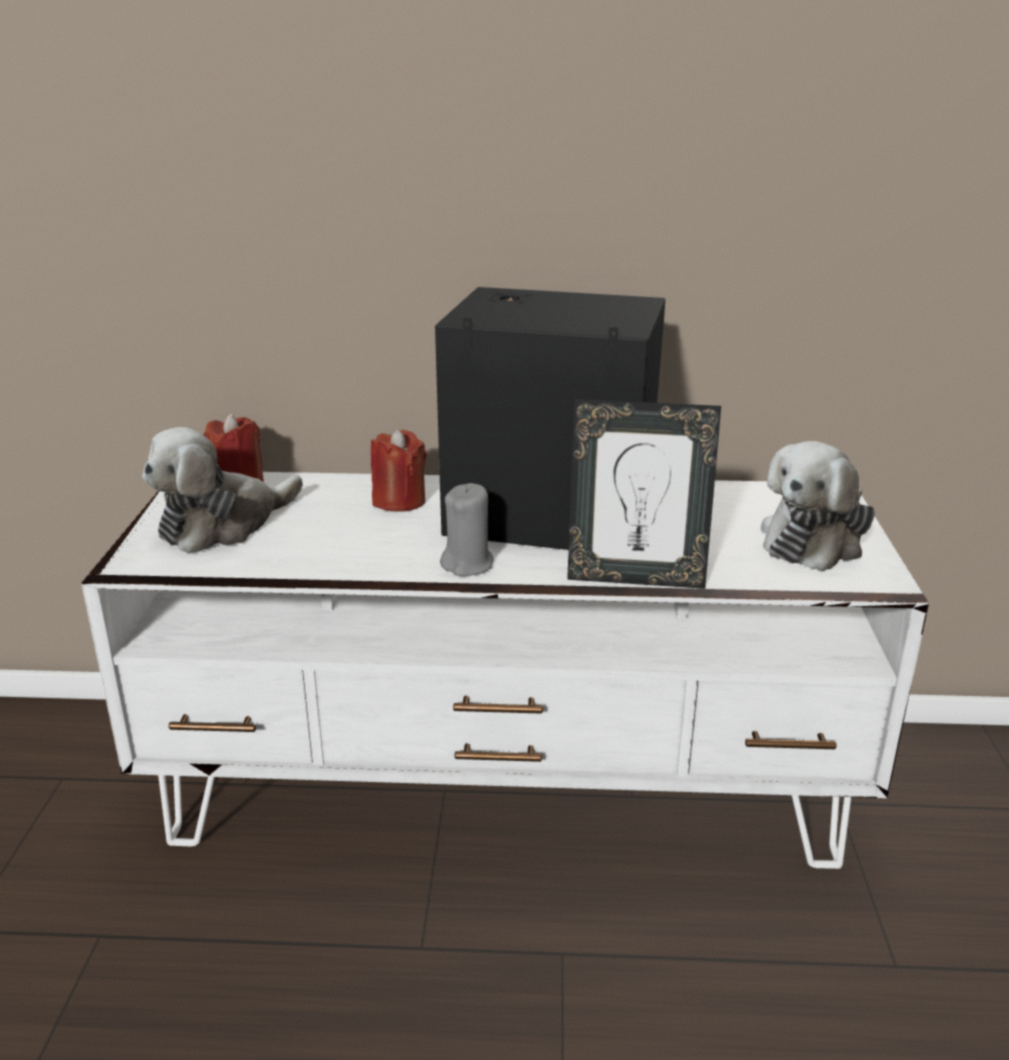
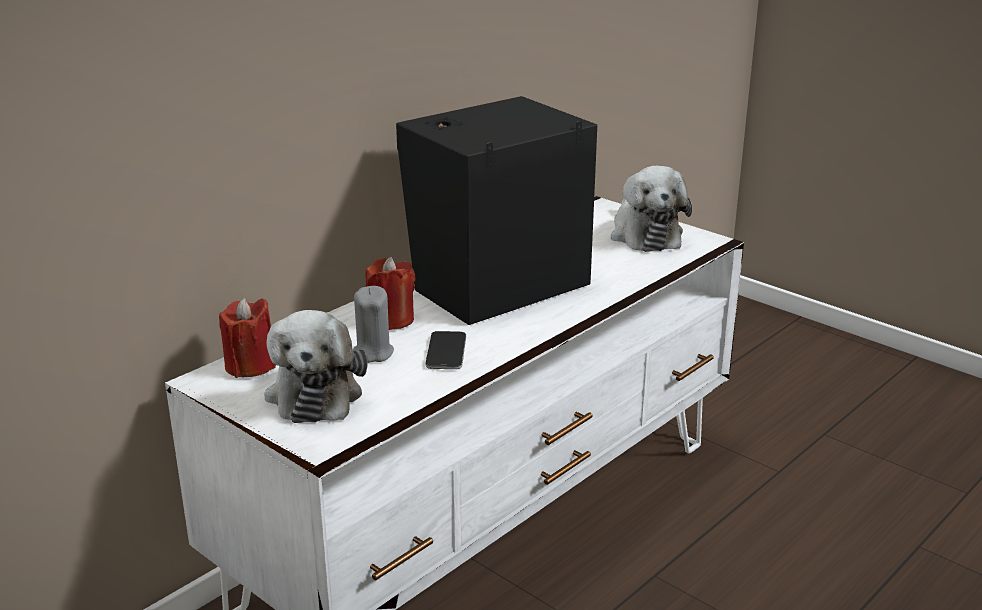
camera: 50 degrees left, 0 degrees up
(372, 546) = (446, 352): none -> phone
(468, 564) = (522, 332): grey candle -> grey candle (372, 353)
(635, 578) = (615, 294): picture frame -> none

